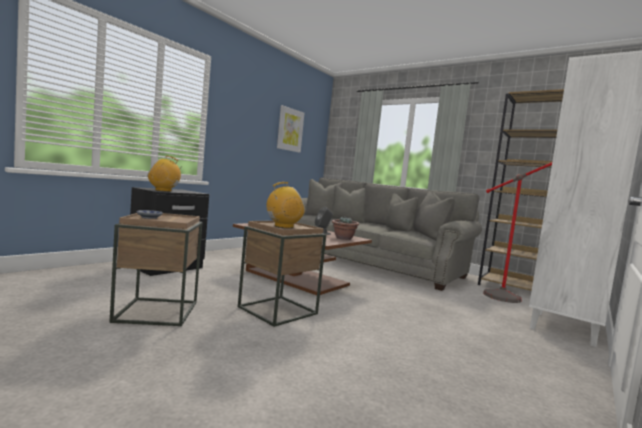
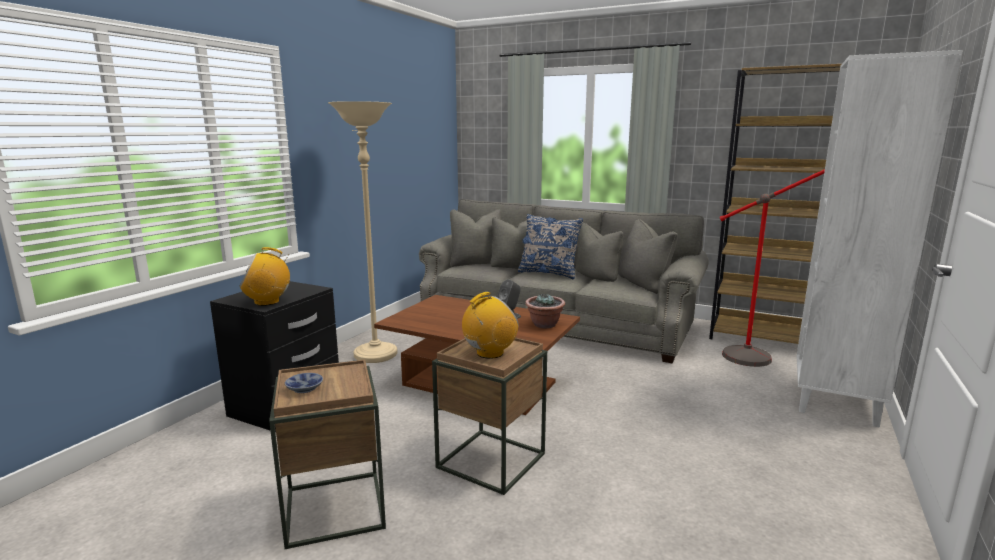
camera: 10 degrees left, 10 degrees up
(239, 257) = (375, 355): none -> beige floor lamp
(290, 129) = (406, 133): picture -> none
(365, 224) = (548, 274): none -> blue pillow

